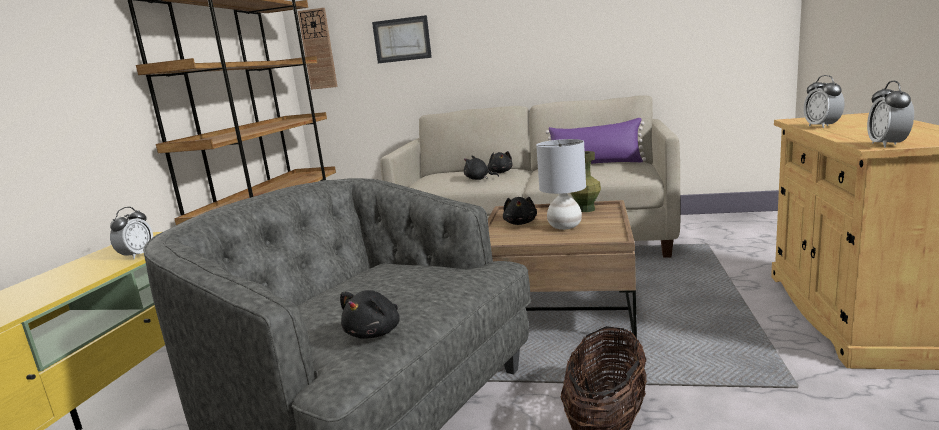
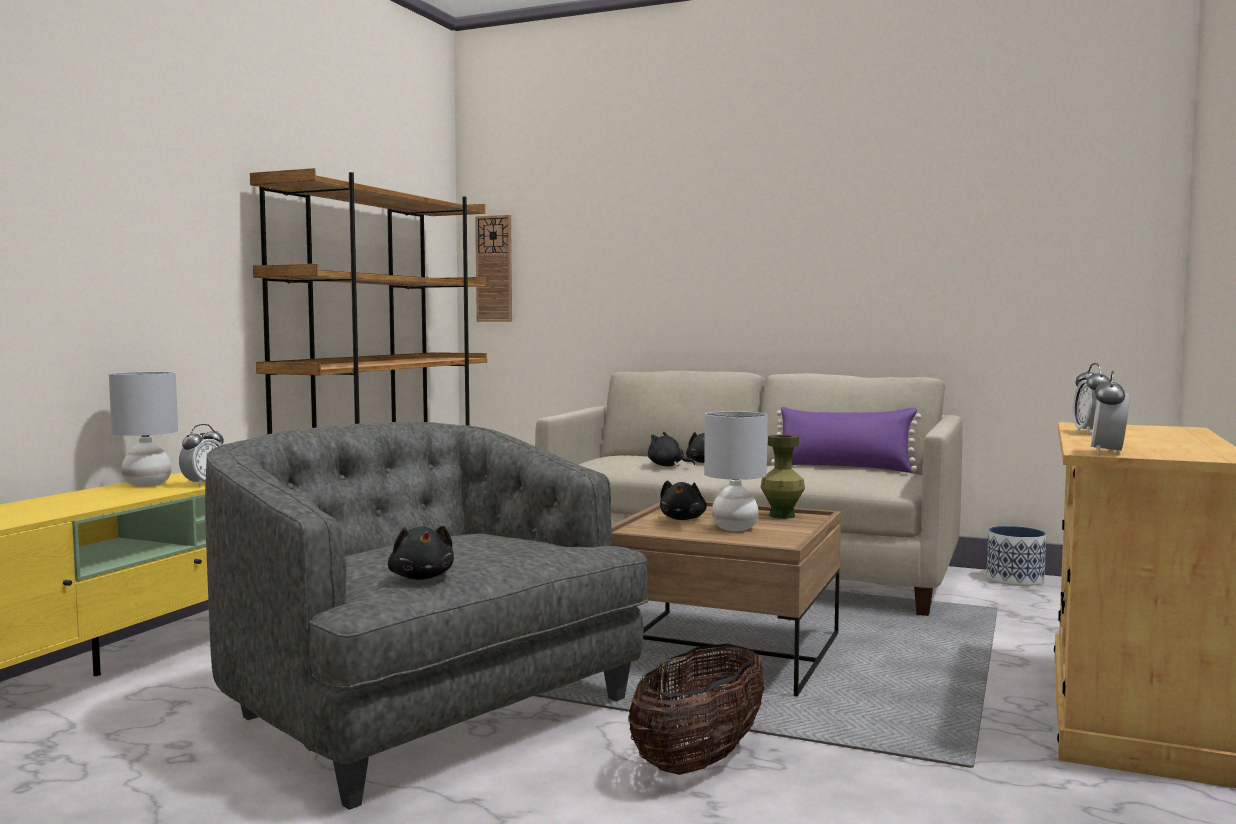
camera: 10 degrees right, 10 degrees down
(86, 264) = (147, 484): none -> grey table lamp
(375, 333) = (421, 577): black plush toy -> black plush toy turned 60 degrees counterclockwise
(402, 39) = (606, 266): picture -> none
(700, 219) = (1015, 579): none -> planter

